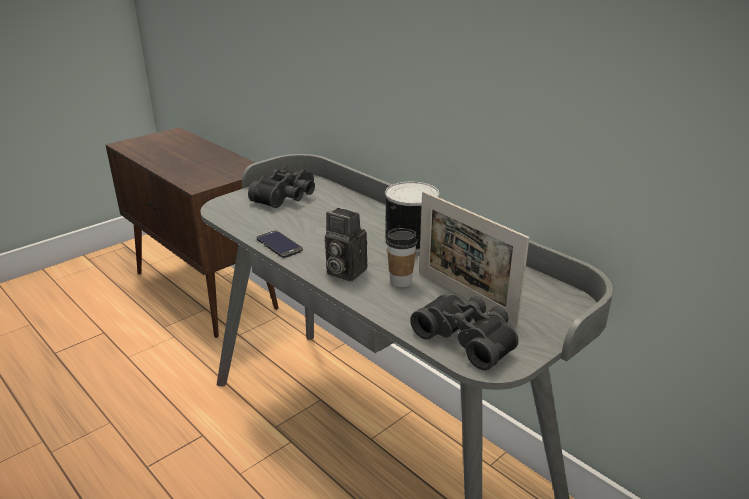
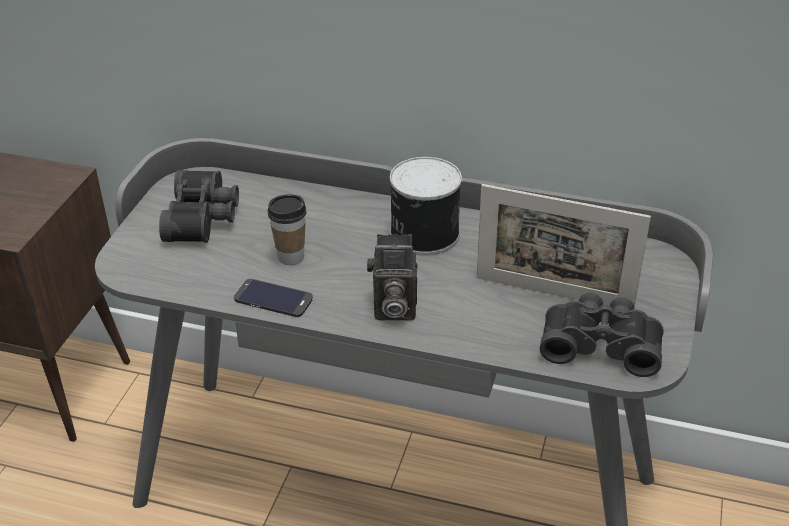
camera: 30 degrees left, 10 degrees up
(400, 281) = (468, 298): cup -> cup (291, 257)

